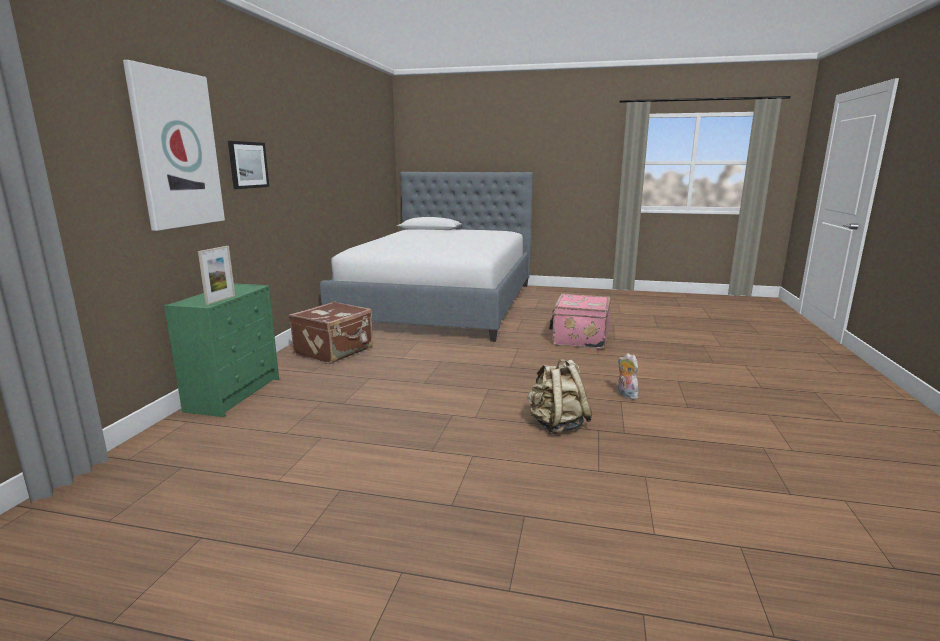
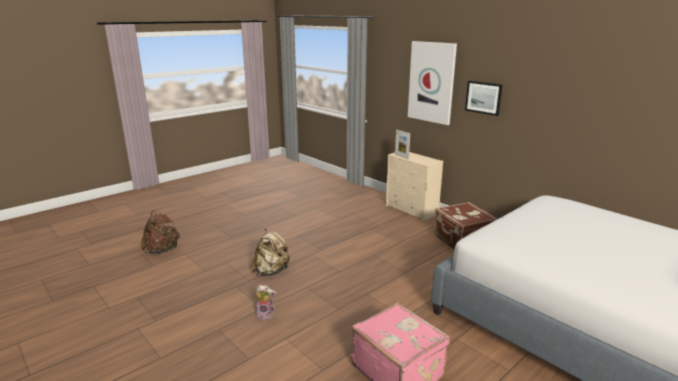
camera: 125 degrees right, 5 degrees up
(234, 394) = (412, 210): green dresser -> beige dresser
(702, 581) = (162, 250): none -> brown backpack

